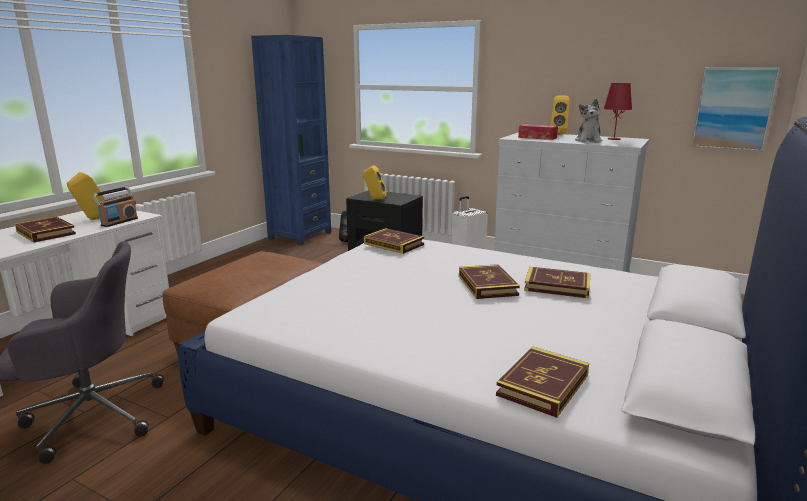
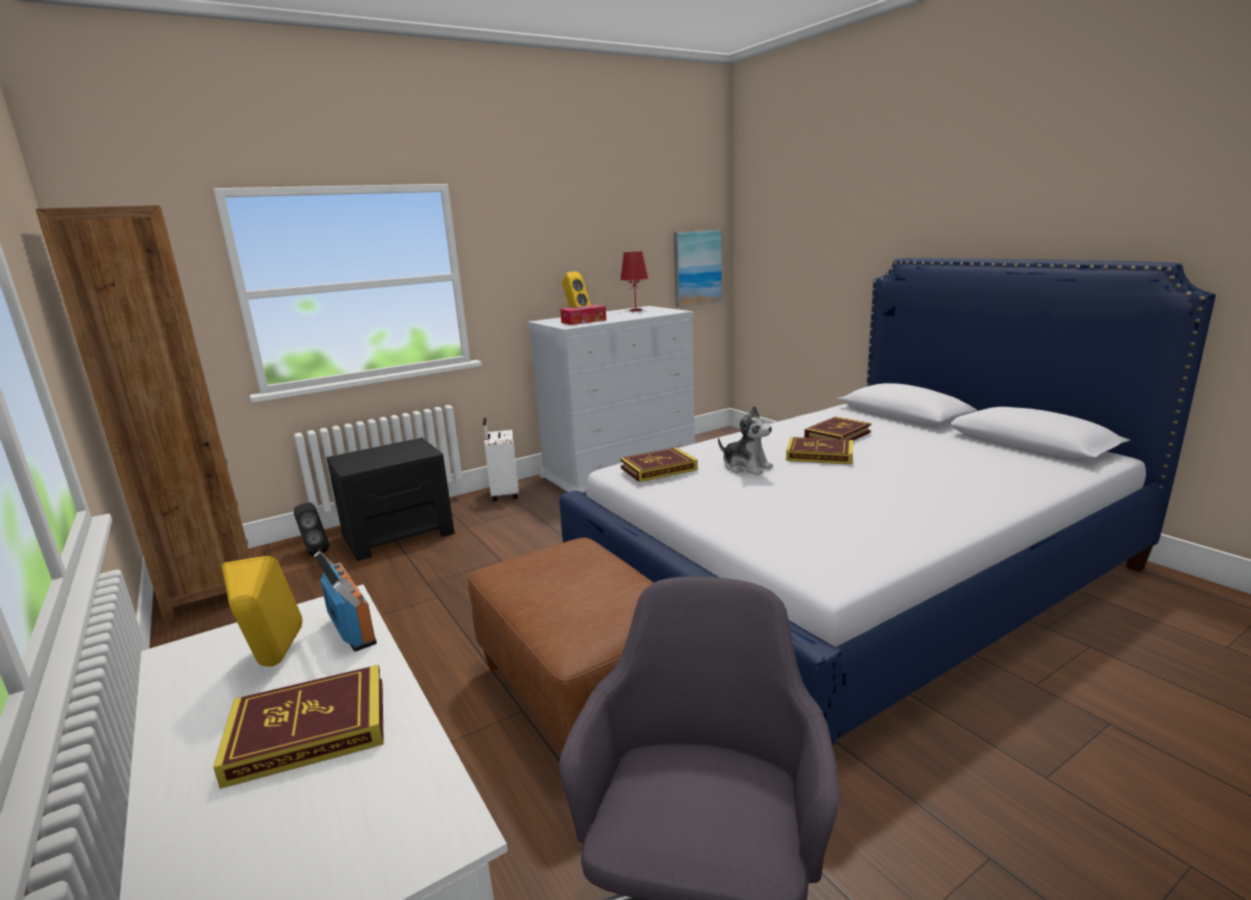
camera: 60 degrees left, 0 degrees up
(300, 235) = (210, 587): blue bookcase -> brown bookcase
(374, 199) = (385, 461): yellow speaker -> none
(543, 385) = (1031, 476): book -> none
(588, 141) = (634, 315): plush toy -> plush toy (746, 467)

